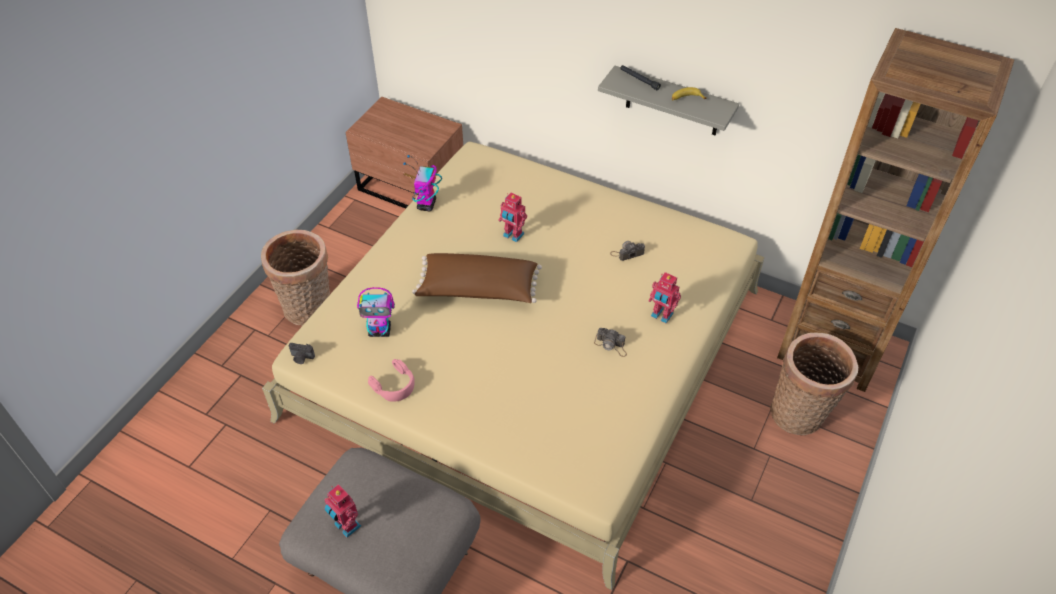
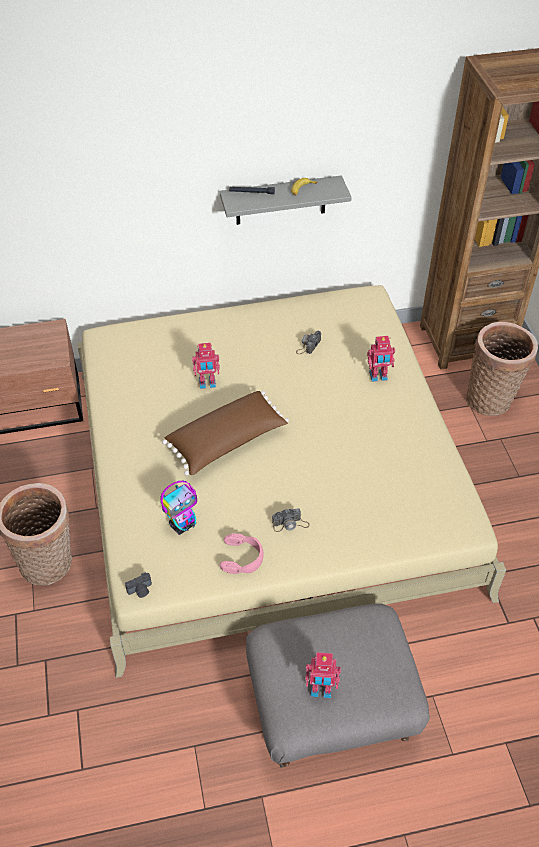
camera: 40 degrees left, 0 degrees up
(426, 205) = (108, 401): toy robot -> none
(611, 345) = (367, 420): camera -> camera (290, 524)

